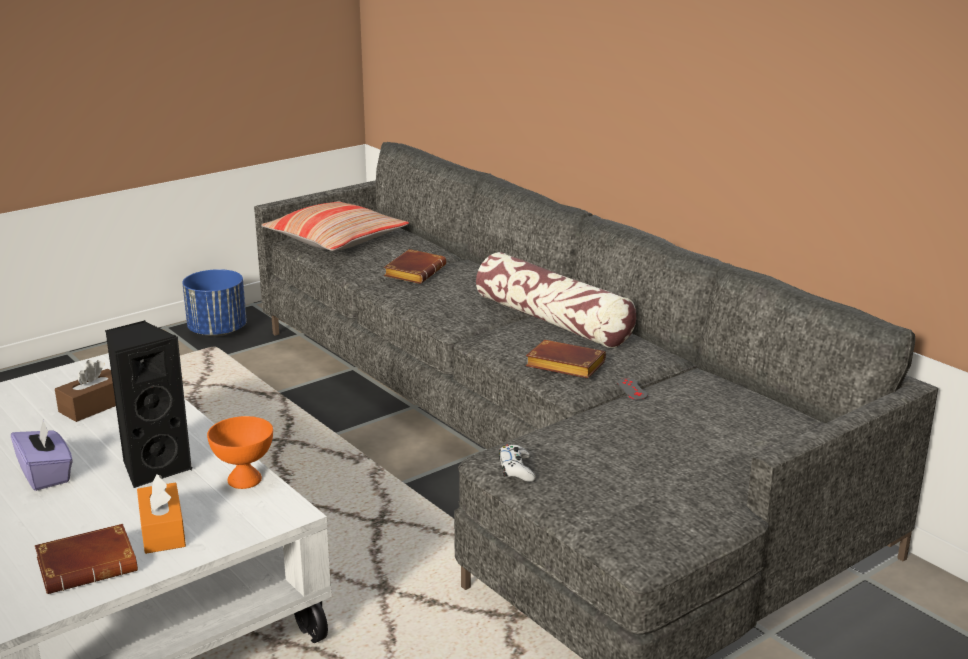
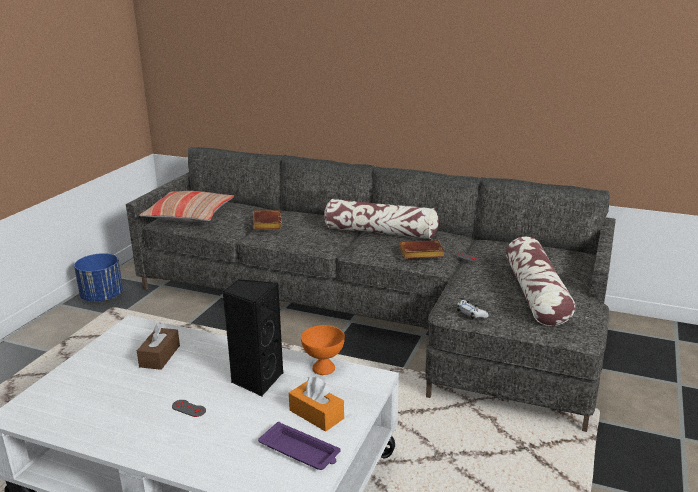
camera: 30 degrees left, 0 degrees up
(46, 474) = (188, 408): purple tissue box -> grey game controller
(90, 565) = (300, 451): brown book -> purple tray
(656, 472) = (536, 294): none -> pillow

